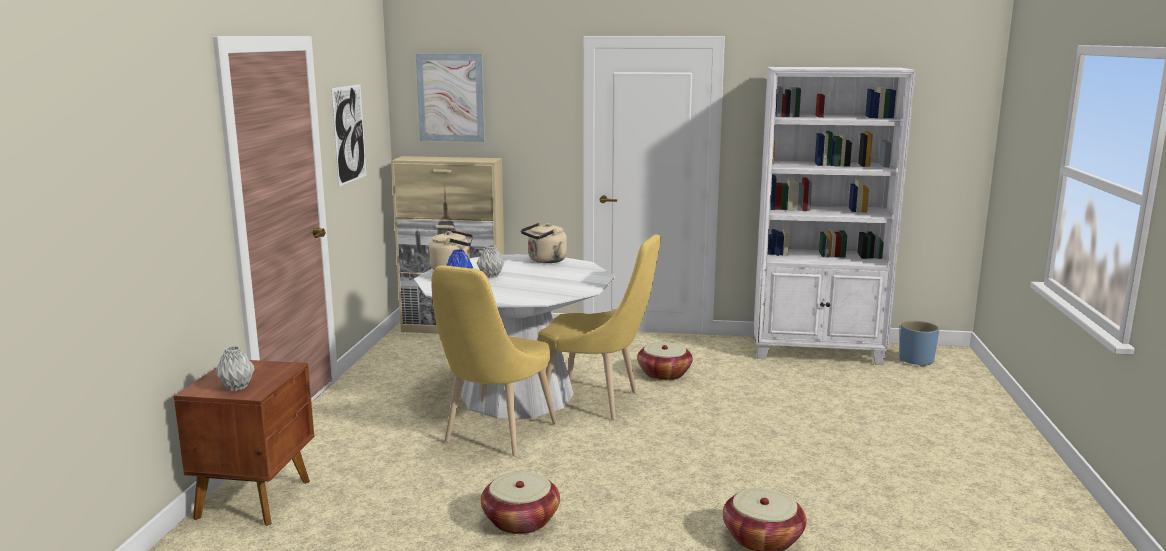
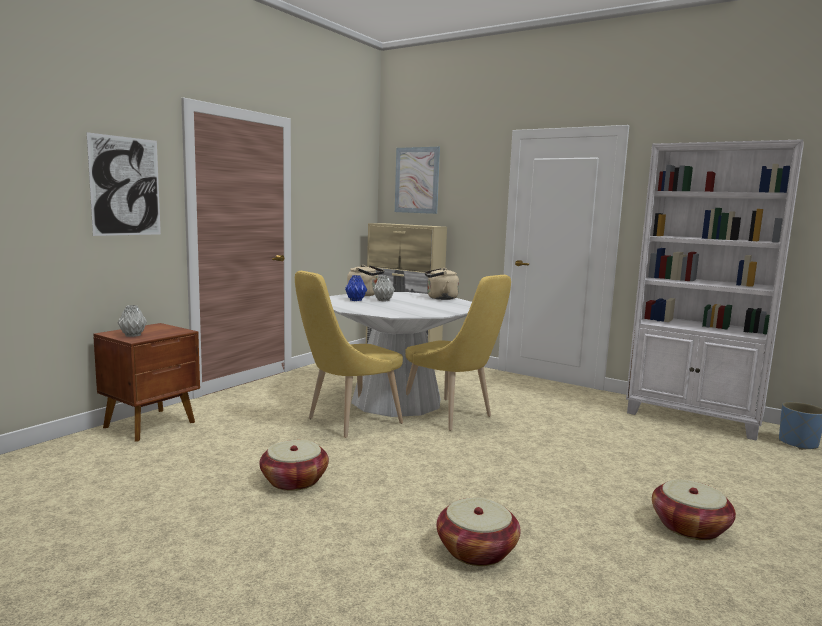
camera: 25 degrees right, 5 degrees down
(349, 134) = (327, 196): picture -> picture (125, 186)
(664, 374) = (529, 408): basket -> basket (689, 527)

